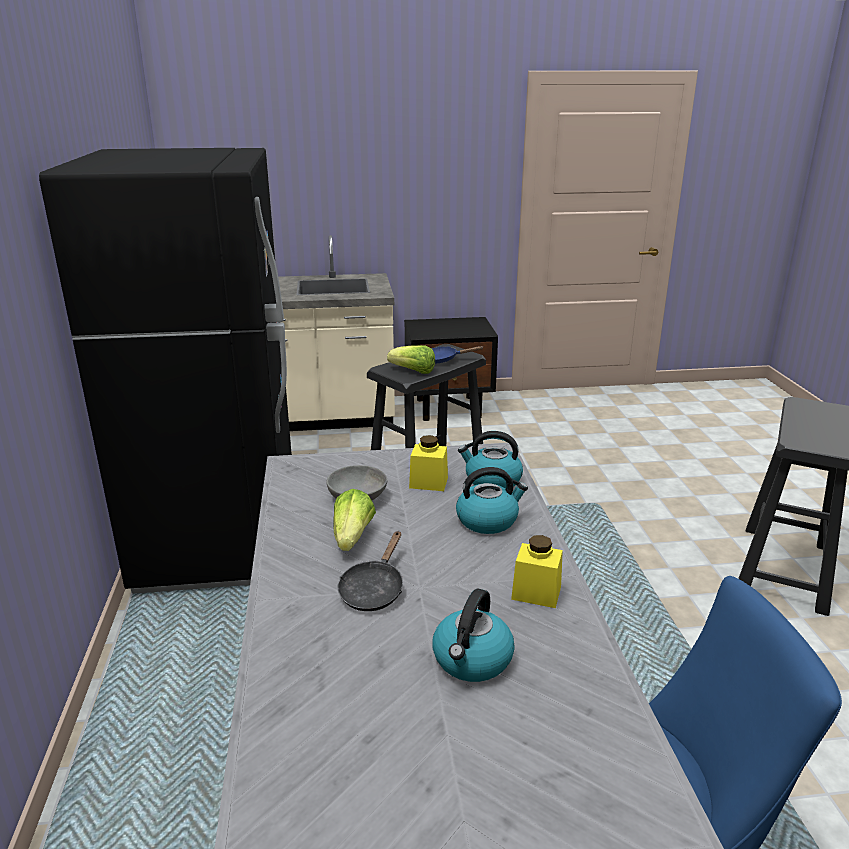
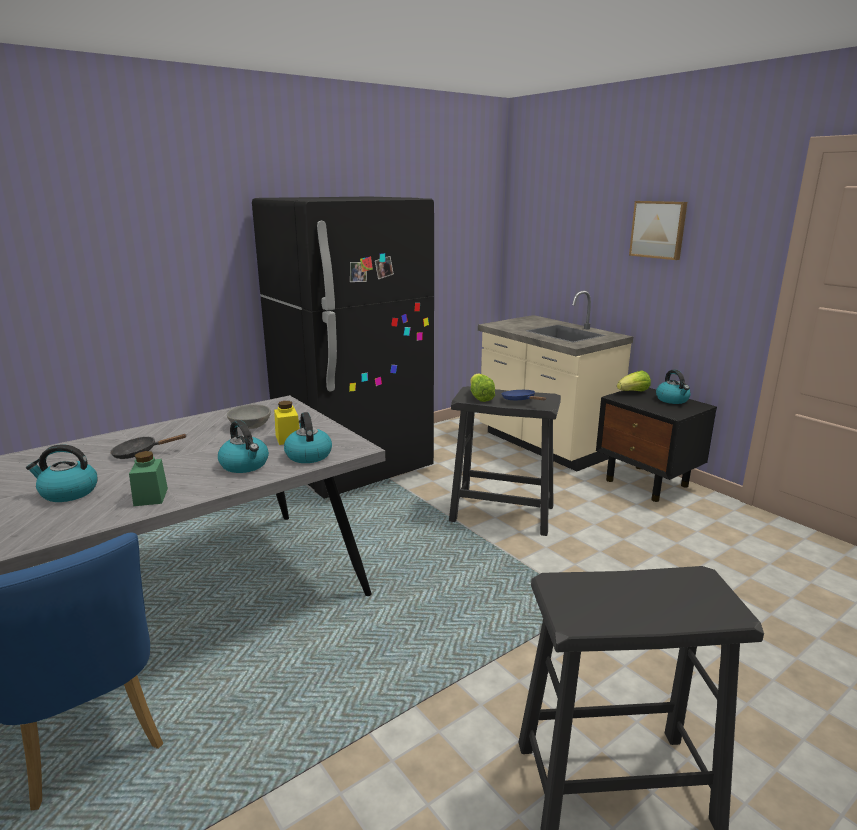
camera: 60 degrees right, 5 degrees down
(352, 537) = (199, 435): lettuce -> lettuce (633, 392)
(396, 159) = (658, 229): none -> picture
(454, 322) = (672, 400): none -> kettle
(536, 593) = (151, 497): yellow jar -> green jar

